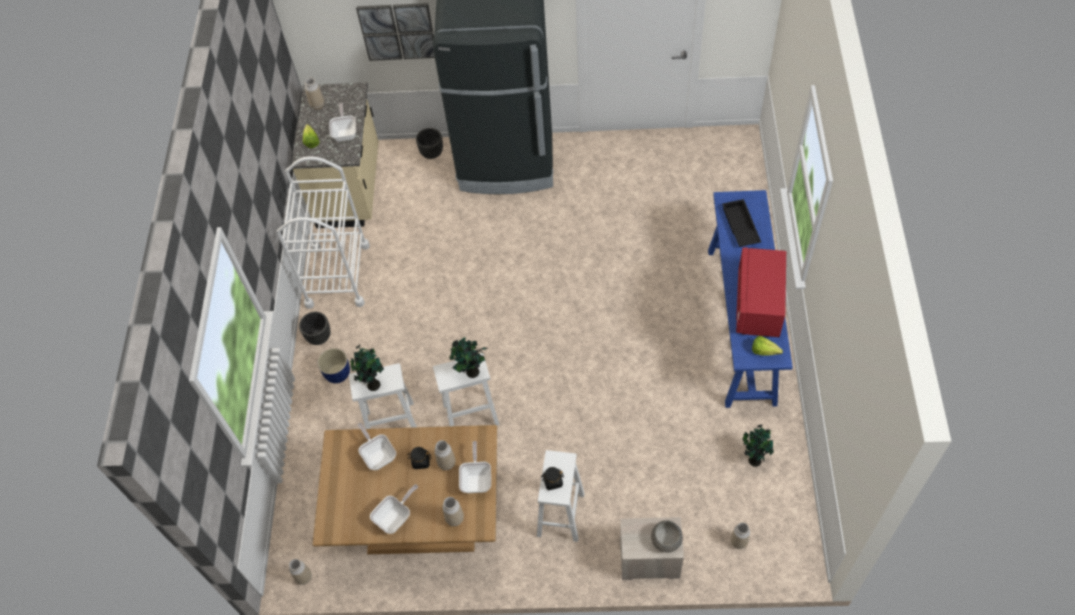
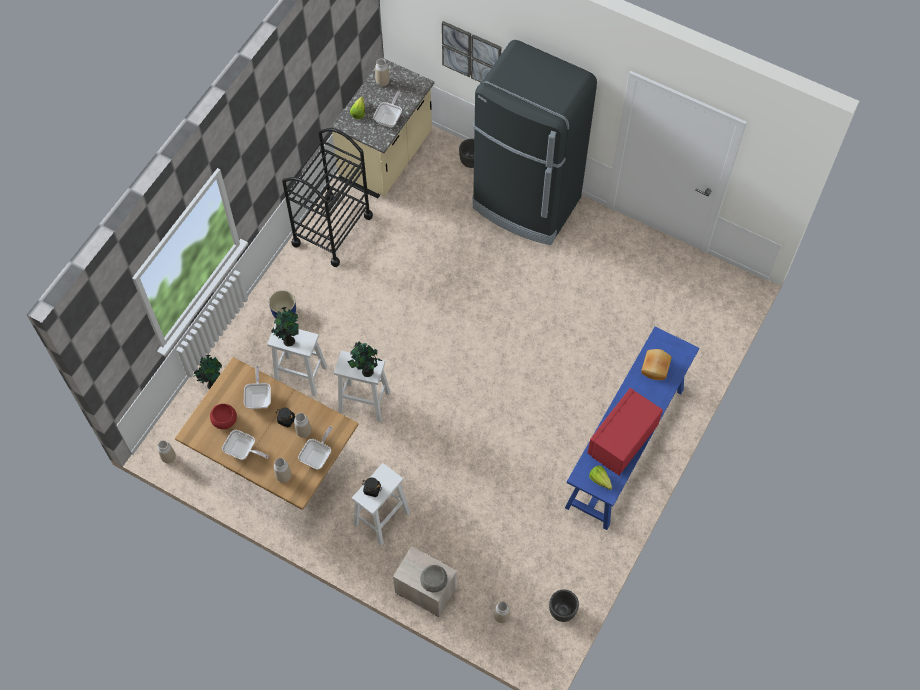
camera: 25 degrees right, 5 degrees up
(319, 336) = (288, 274): black planter -> black planter (562, 611)
(337, 275) = (332, 230): white cart -> black cart
(356, 496) = (225, 420): none -> red bowl
(396, 517) = (243, 451): frying pan -> frying pan turned 45 degrees clockwise
(739, 226) = (654, 367): black tray -> bread
(754, 459) = (558, 561): potted plant -> potted plant (212, 384)

